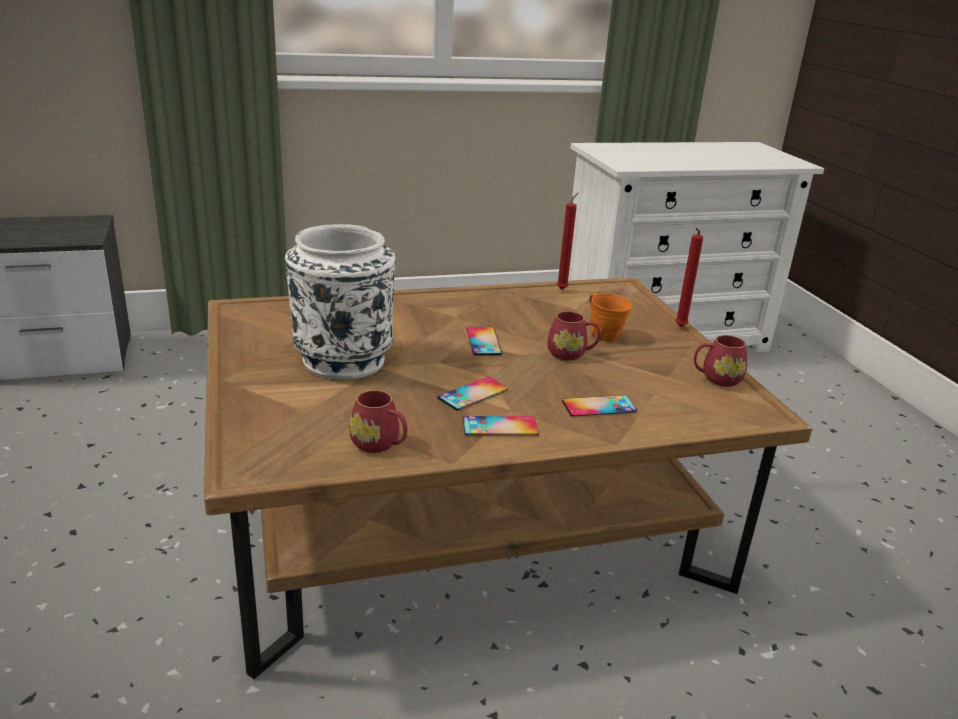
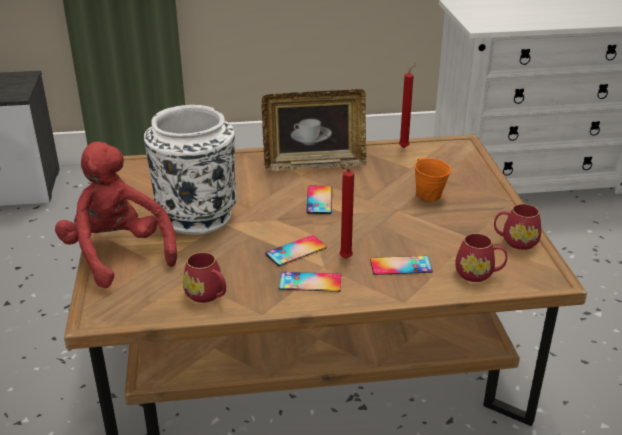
camera: 10 degrees right, 5 degrees up
(254, 402) = (118, 254): none -> red plush toy
(466, 306) = (314, 164): none -> picture frame
(571, 354) = (392, 214): red mug -> red mug (479, 274)
(679, 327) = (499, 188): red candle -> red candle (344, 259)

